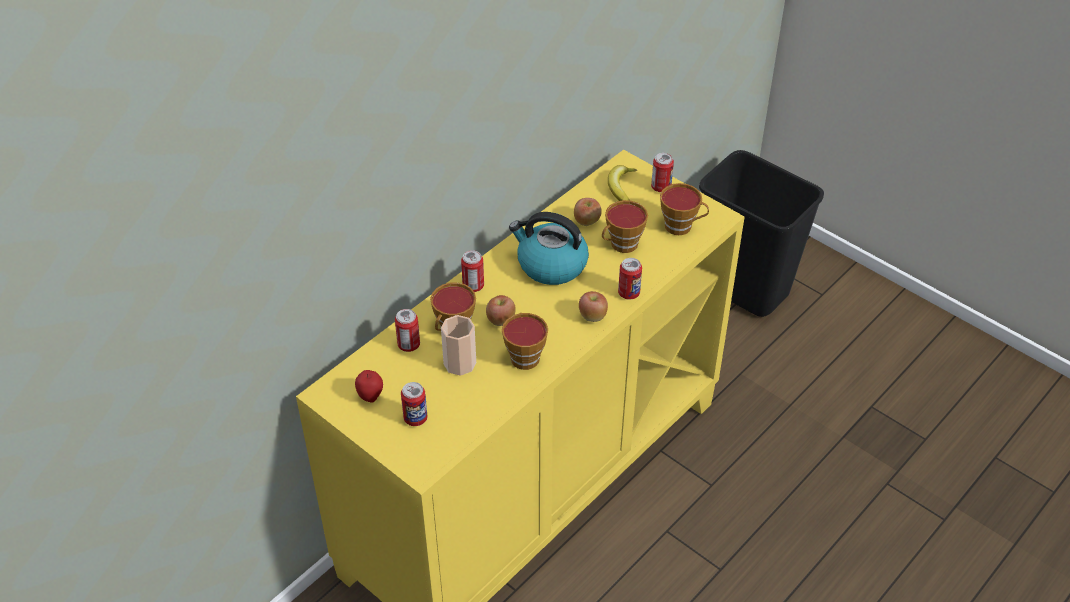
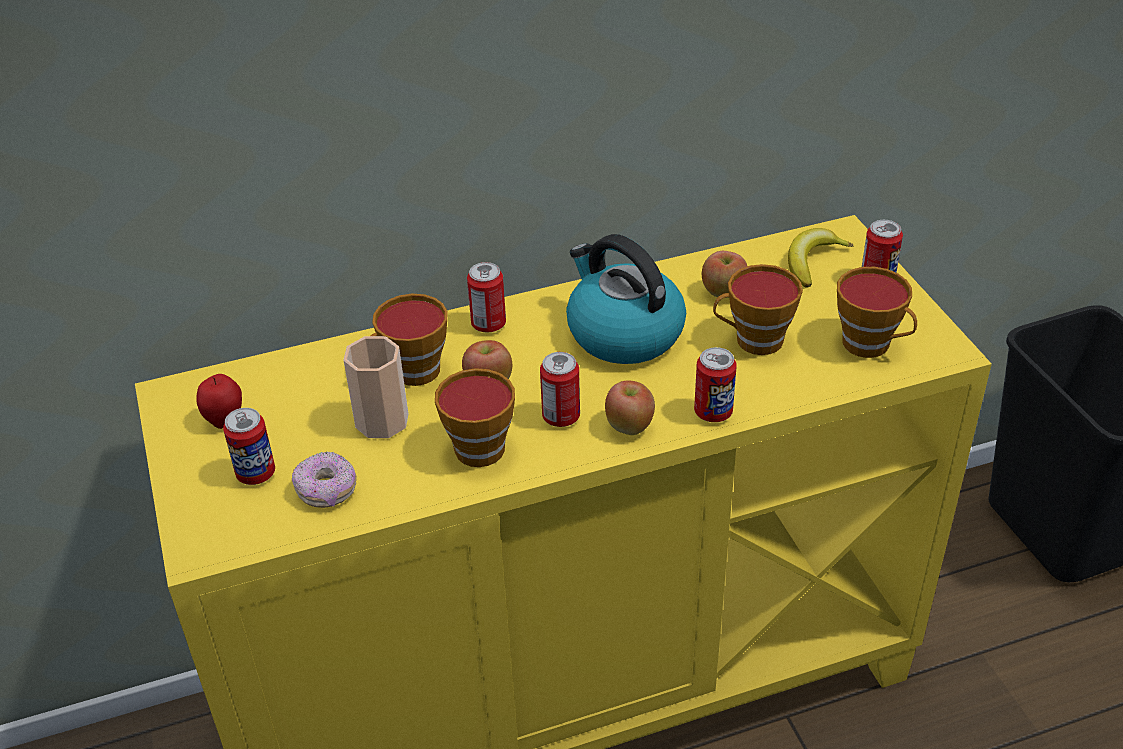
camera: 30 degrees right, 5 degrees down
(409, 345) = (335, 371): can -> can (561, 417)
(462, 412) = (327, 490): none -> donut

